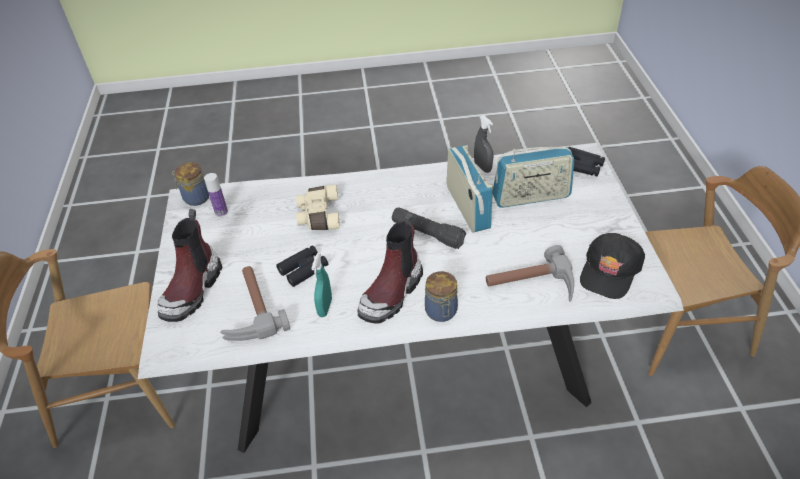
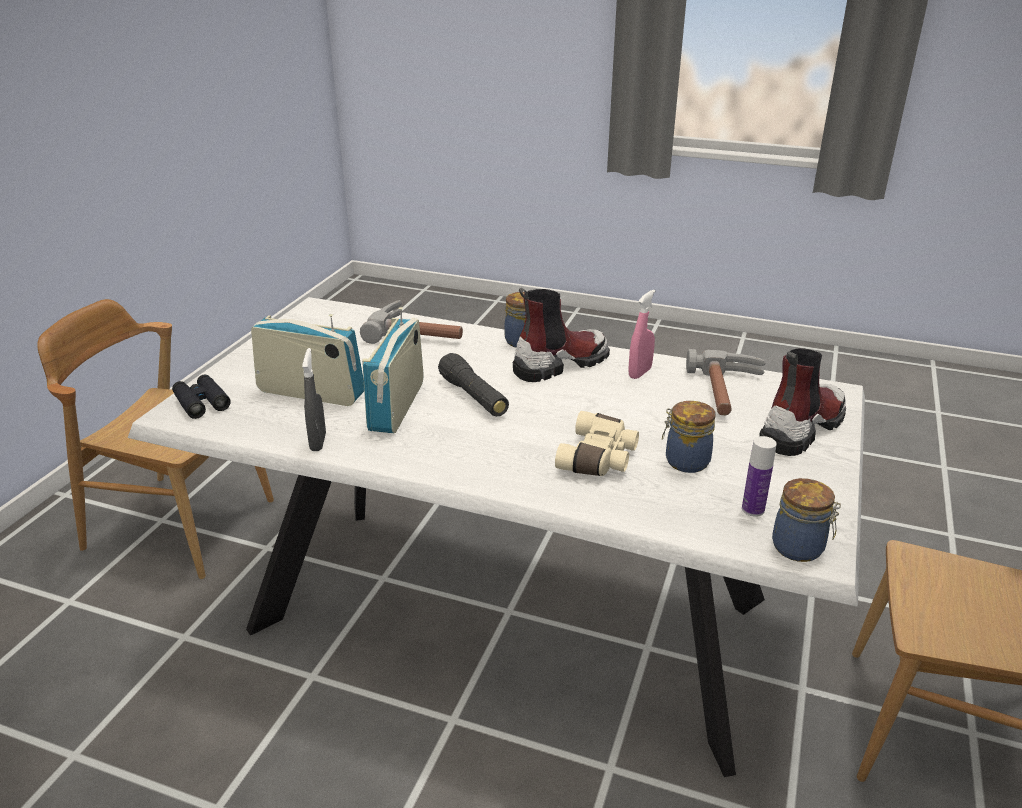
camera: 155 degrees left, 15 degrees down
(266, 231) = (685, 461): none -> jar
(303, 269) = (649, 408): black binoculars -> none
(325, 307) = (640, 373): turquoise spray bottle -> pink spray bottle
(609, 270) = (333, 323): black cap -> none

